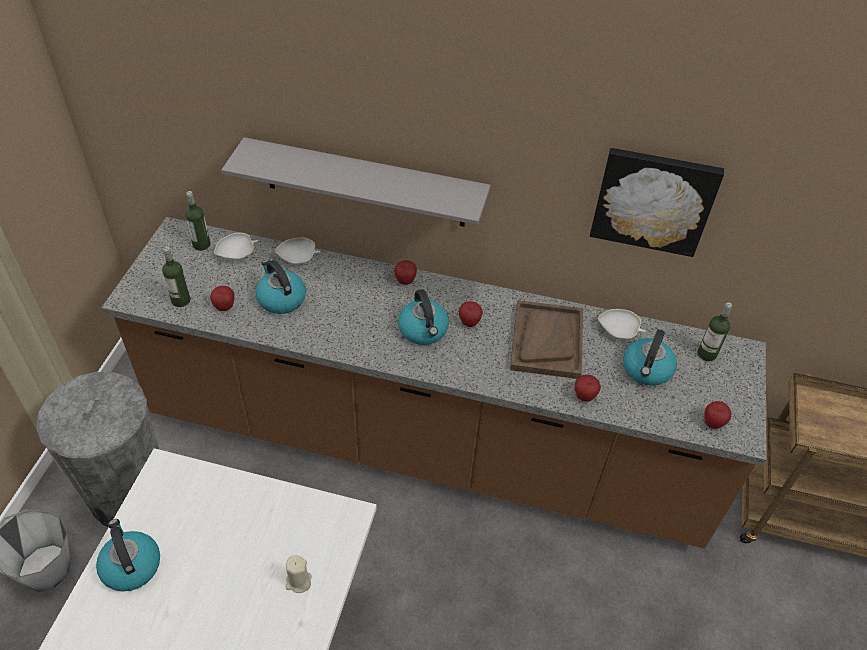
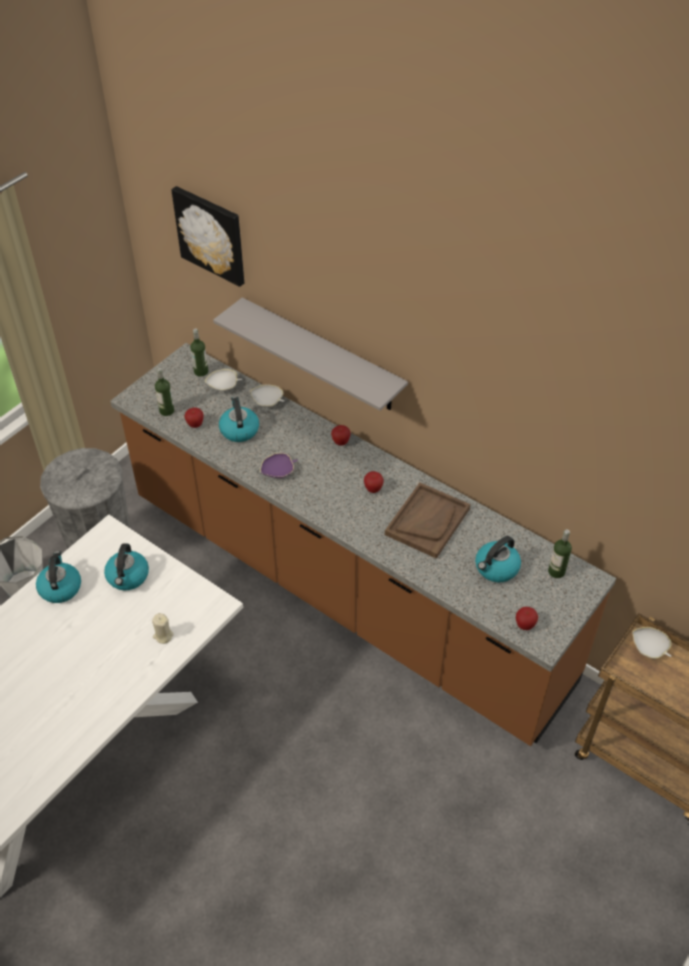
camera: 25 degrees right, 0 degrees up
(352, 333) = (278, 471): none -> purple bowl
(423, 330) = (334, 485): kettle -> kettle (128, 577)
(584, 396) = (431, 572): apple -> none
(619, 331) = (492, 531): white bowl -> white bowl (649, 648)
(653, 200) = (523, 427): picture -> picture (211, 234)

